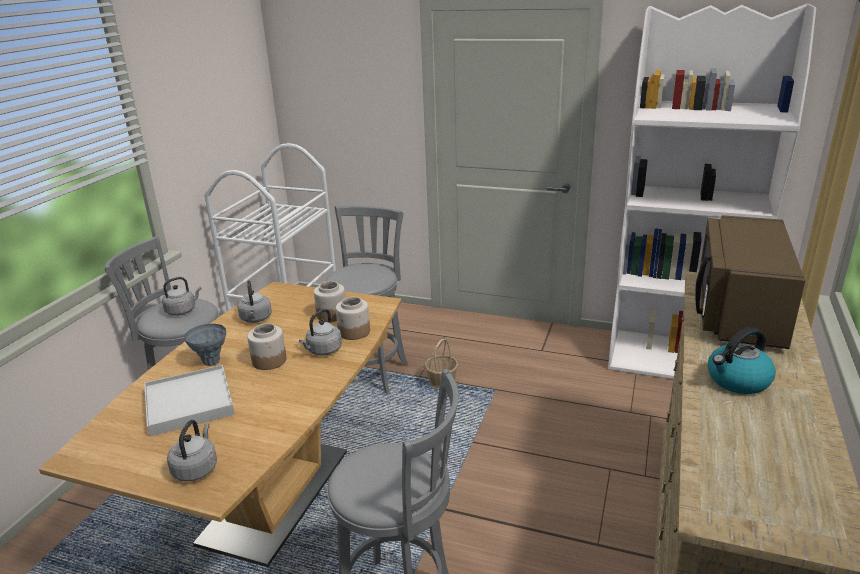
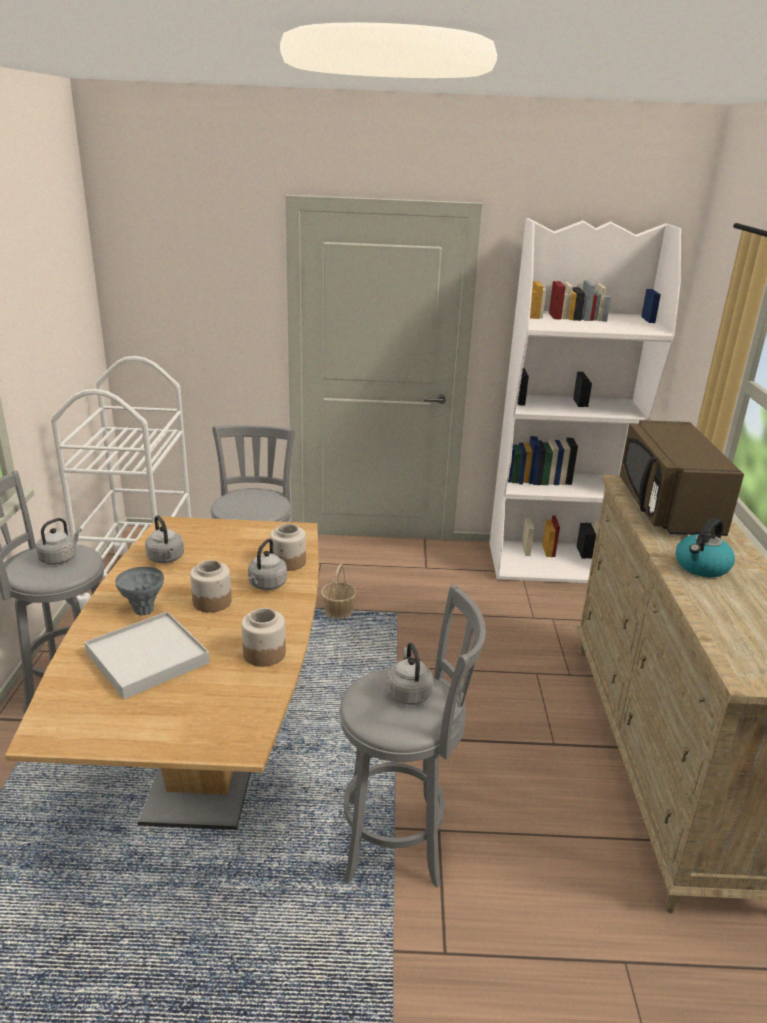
camera: 20 degrees left, 0 degrees up
(196, 468) = (203, 724): grey kettle -> grey kettle (408, 692)
(331, 315) = (251, 546): jar -> jar (263, 653)

